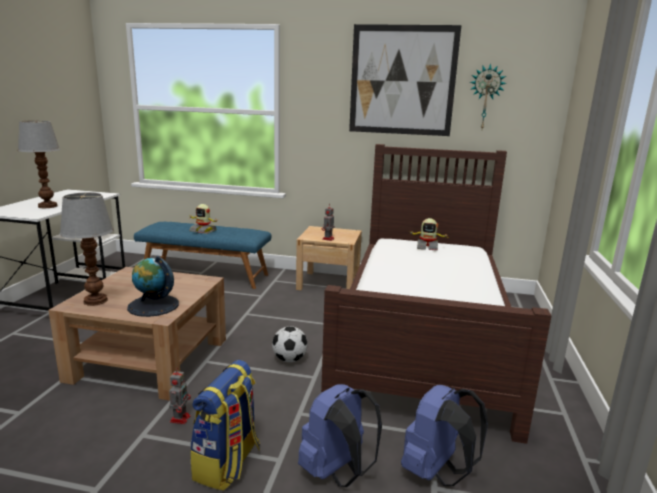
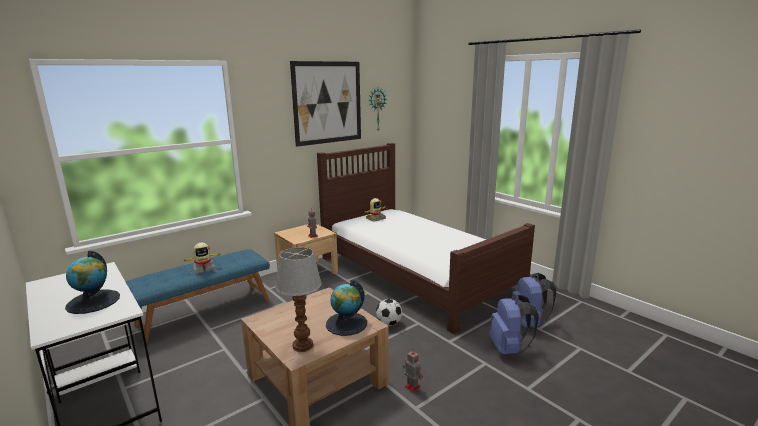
camera: 50 degrees left, 0 degrees up
(47, 206) = (93, 301): table lamp -> globe
(227, 464) = (474, 382): backpack -> none

